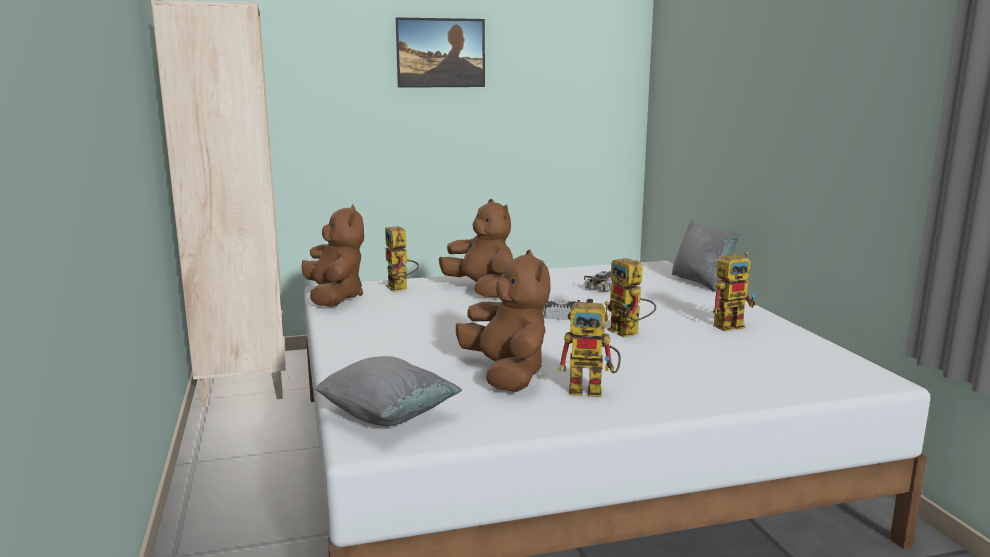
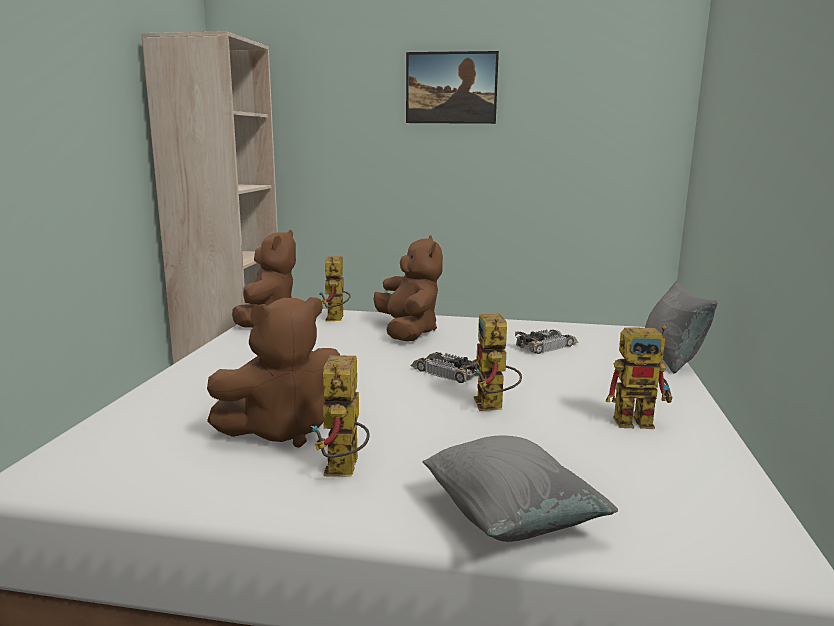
camera: 25 degrees right, 0 degrees up
(387, 416) = (101, 451): grey pillow -> grey pillow (510, 519)
(506, 374) = (284, 430): brown plush toy -> brown plush toy turned 60 degrees clockwise
(593, 390) = (344, 472): toy robot -> toy robot turned 60 degrees clockwise

